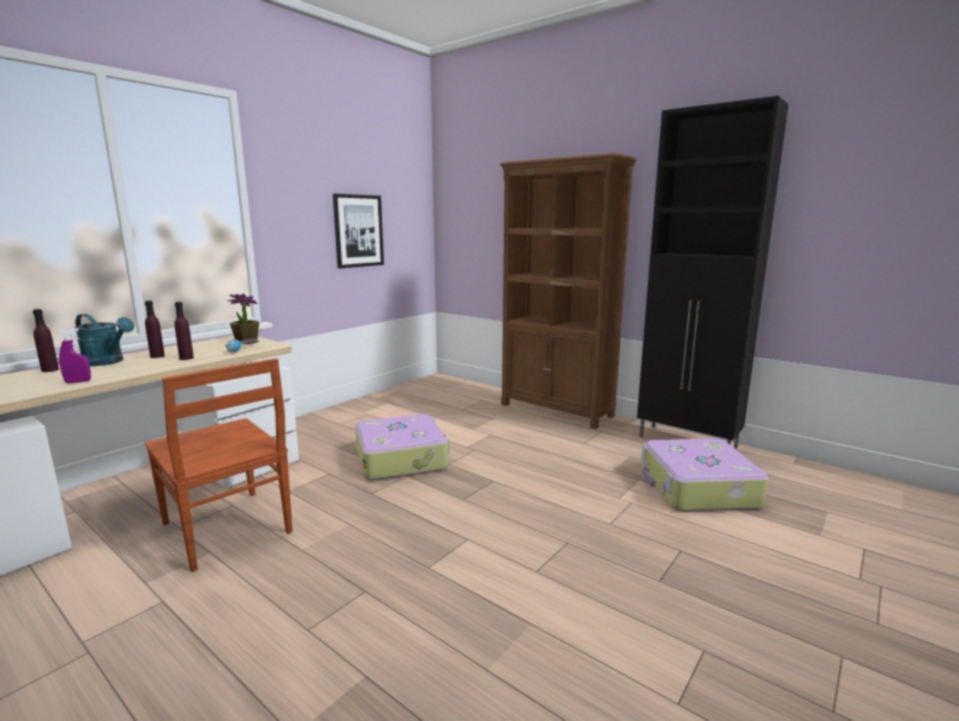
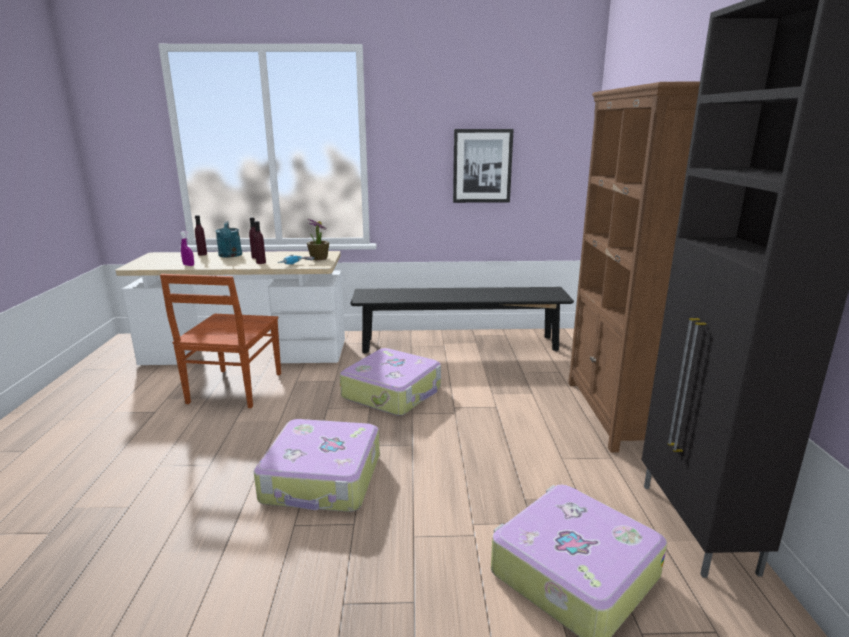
camera: 50 degrees right, 5 degrees up
(378, 408) = (459, 344): none -> black bench
(486, 535) = (322, 479): none -> suitcase

